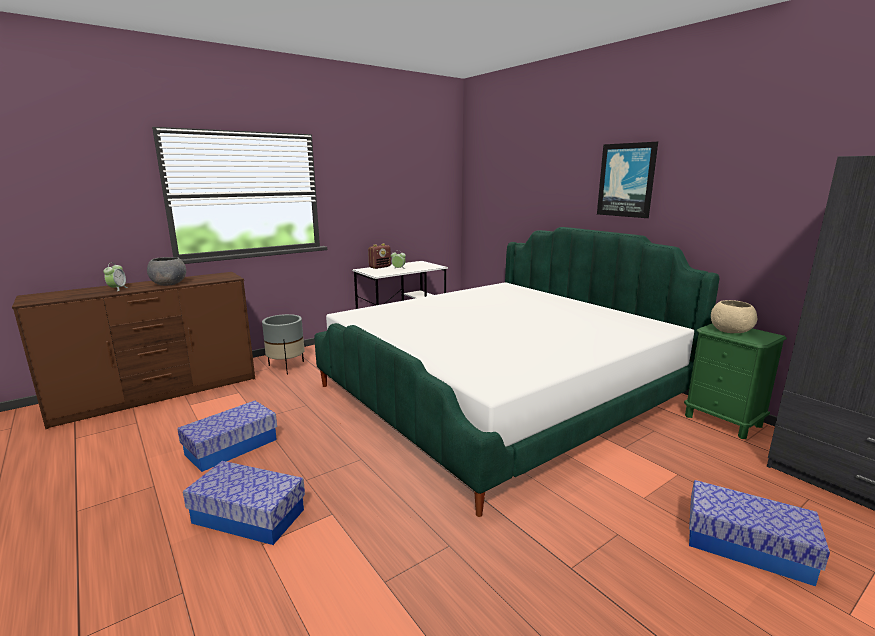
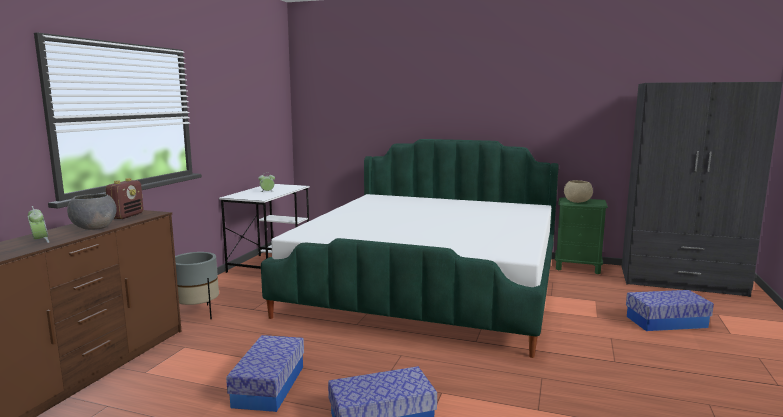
camera: 35 degrees left, 5 degrees down
(380, 267) = (244, 192): radio -> radio (126, 216)
(626, 180) = (475, 98): picture -> none

